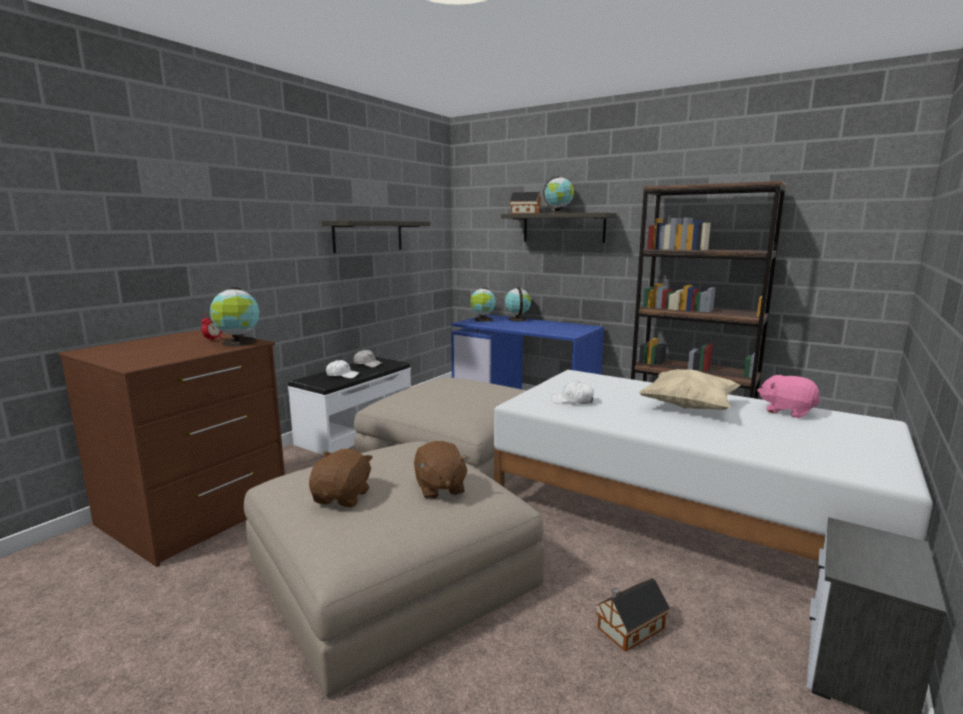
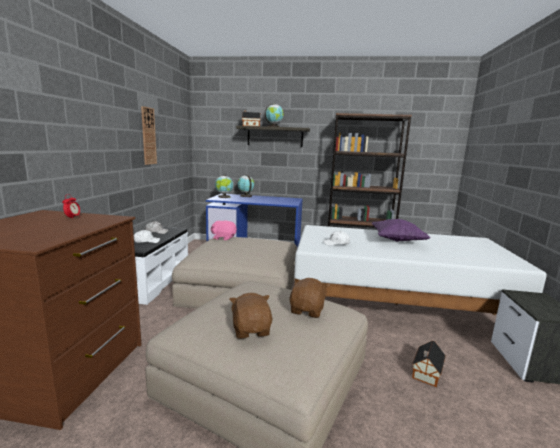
camera: 25 degrees left, 0 degrees up
(238, 343) = (104, 219): globe -> none
(368, 236) = (148, 136): shelf -> wall clock
(439, 488) = (307, 310): brown plush toy -> brown plush toy turned 120 degrees counterclockwise
(689, 407) = (397, 240): beige pillow -> purple pillow
(787, 411) = (440, 238): pink plush toy -> pink plush toy (223, 238)

